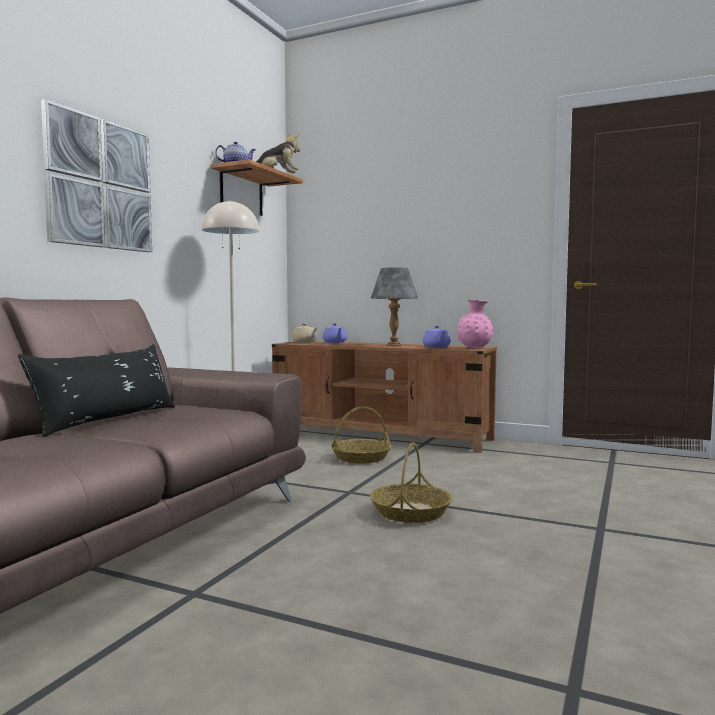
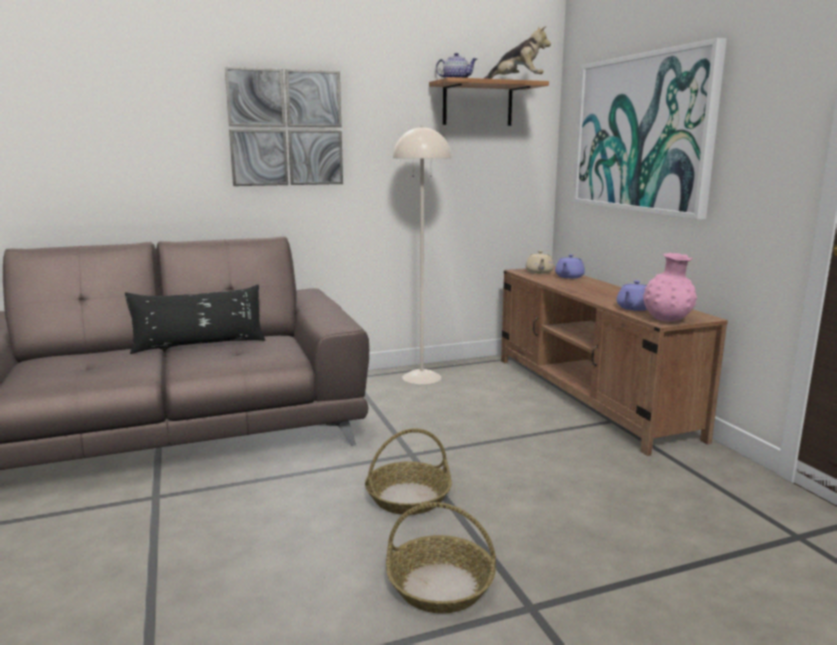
camera: 45 degrees right, 10 degrees up
(361, 458) = (506, 419): basket -> basket (441, 586)
(389, 224) = (641, 133): none -> picture
(394, 345) = (604, 295): grey table lamp -> none

